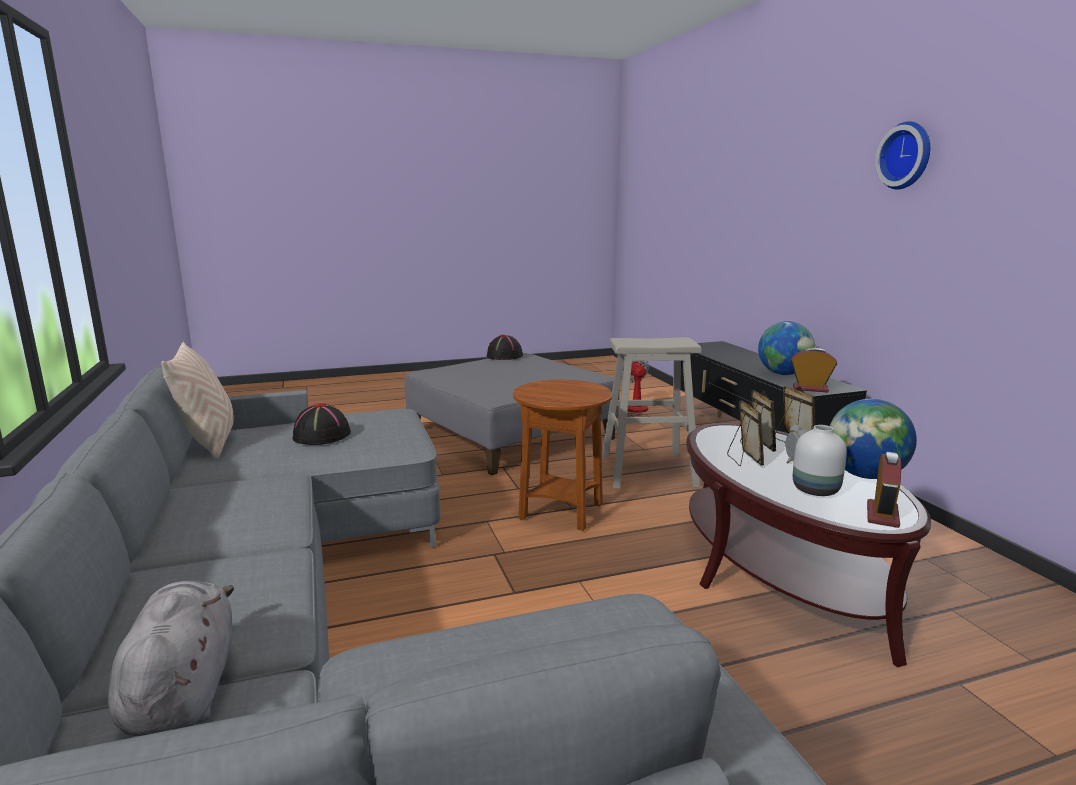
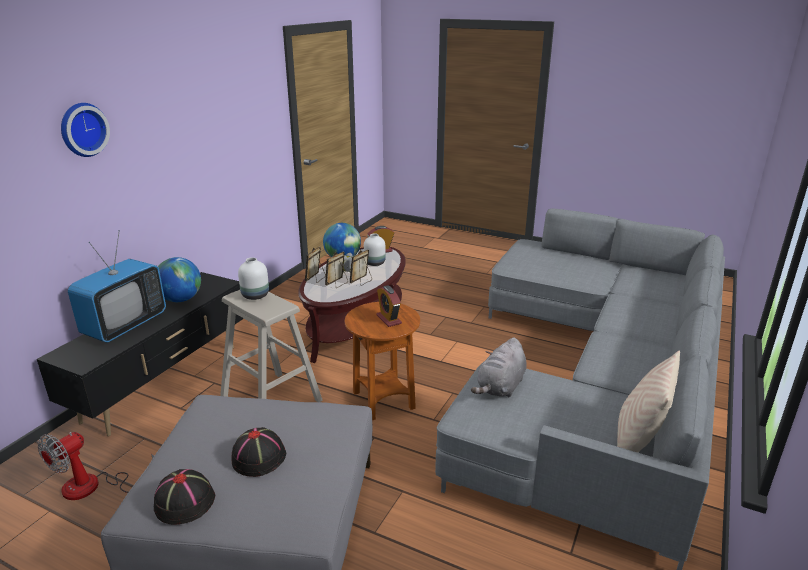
camera: 135 degrees left, 10 degrees up
(183, 690) = (650, 295): grey plush toy -> grey plush toy (500, 387)
(321, 436) = (547, 404): black hat -> black hat (259, 457)
(669, 342) = (256, 295): none -> white vase
(747, 357) = (125, 325): none -> television
(810, 389) = (218, 284): alarm clock -> alarm clock (389, 319)
(907, 156) = (172, 113): wall clock -> wall clock (82, 129)

